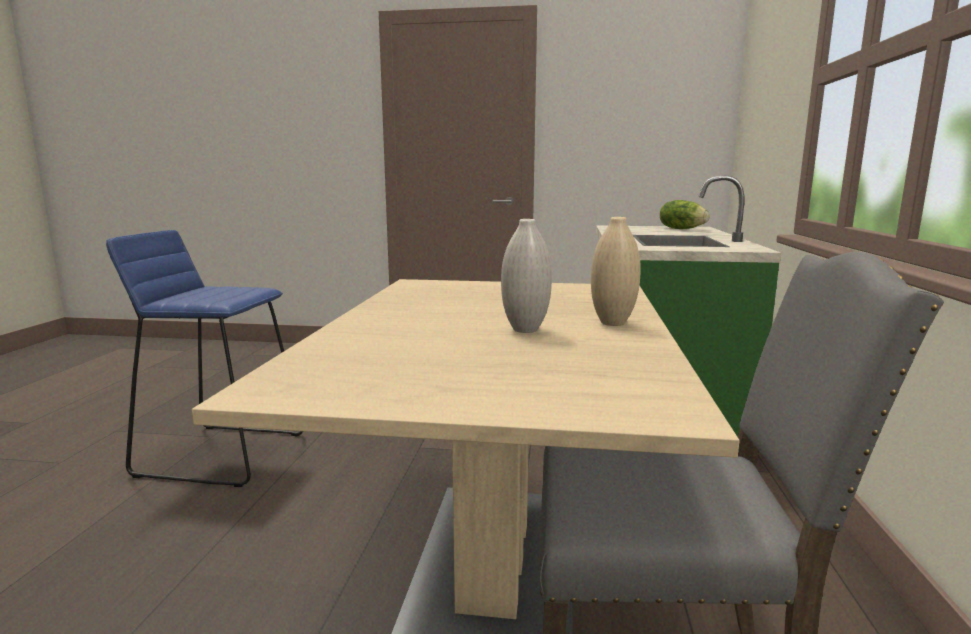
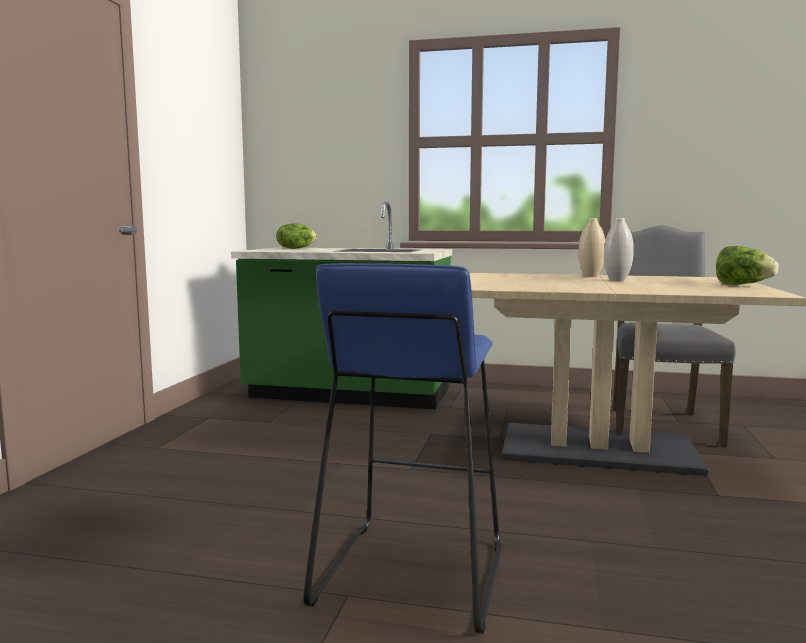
camera: 85 degrees left, 5 degrees down
(454, 400) = (742, 285): none -> lettuce

